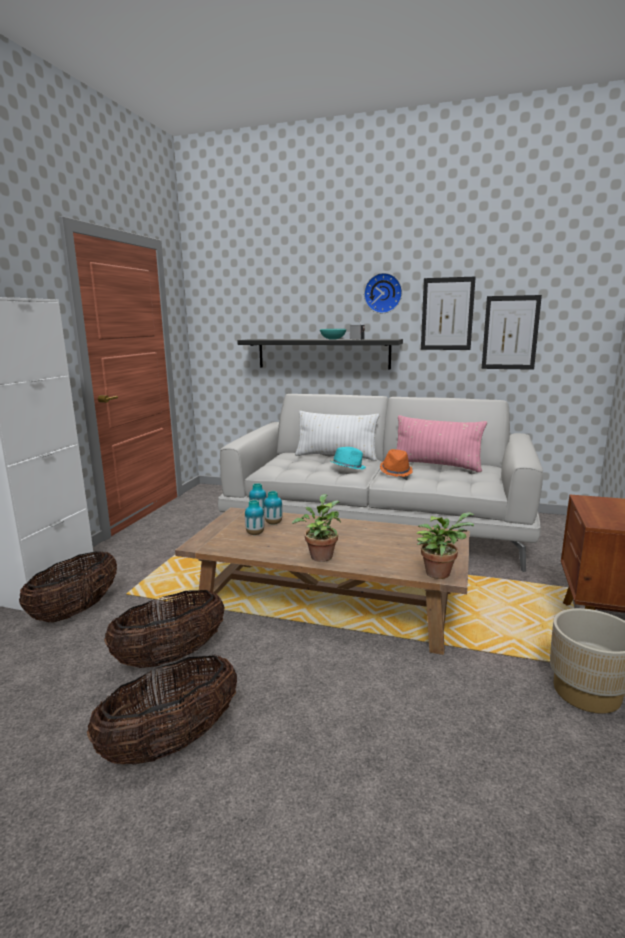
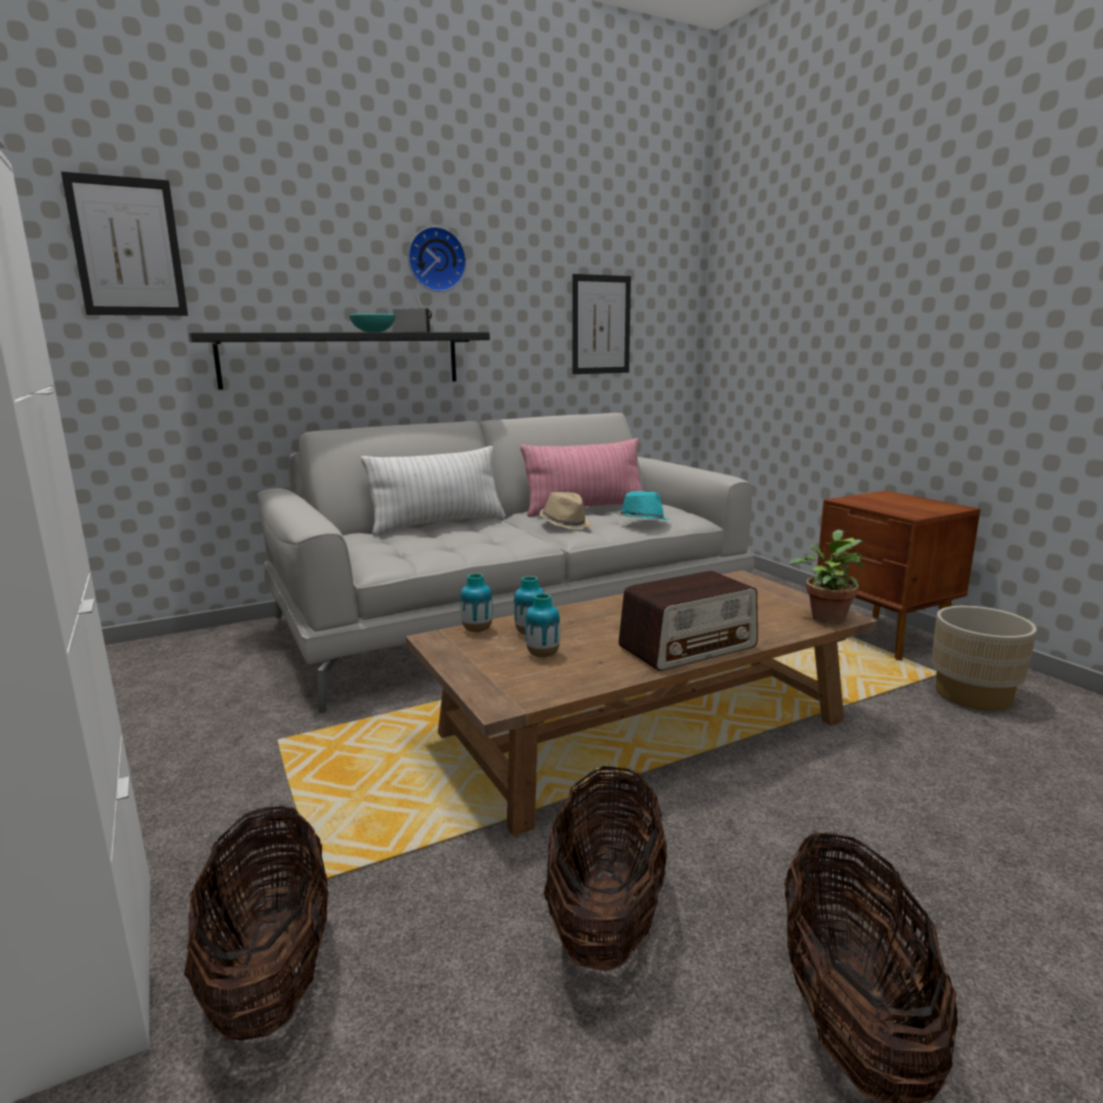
camera: 45 degrees left, 0 degrees up
(320, 555) = (688, 647): potted plant -> radio
(347, 467) = (495, 533): turquoise hat -> turquoise hat (642, 522)
(396, 471) = (565, 524): orange hat -> beige hat
(447, 314) = (526, 297): picture -> picture (127, 247)

